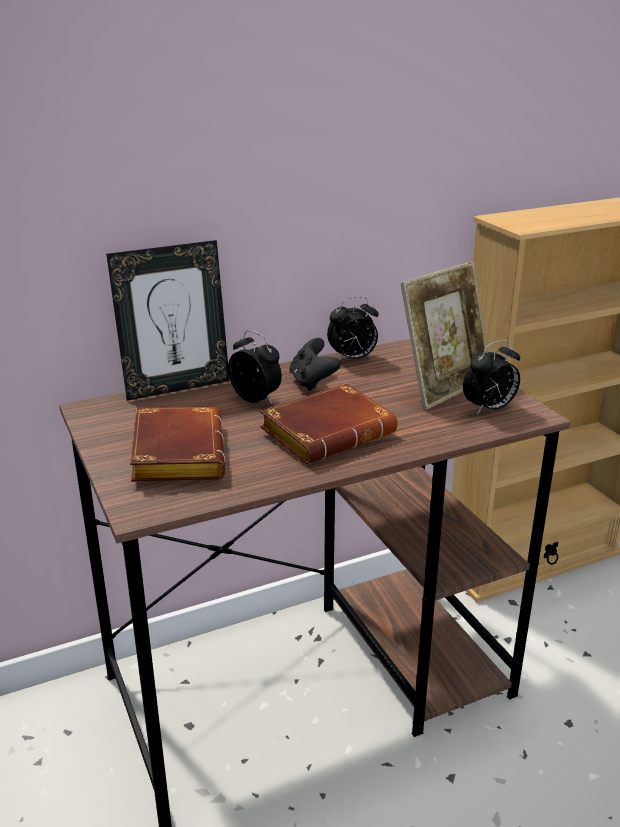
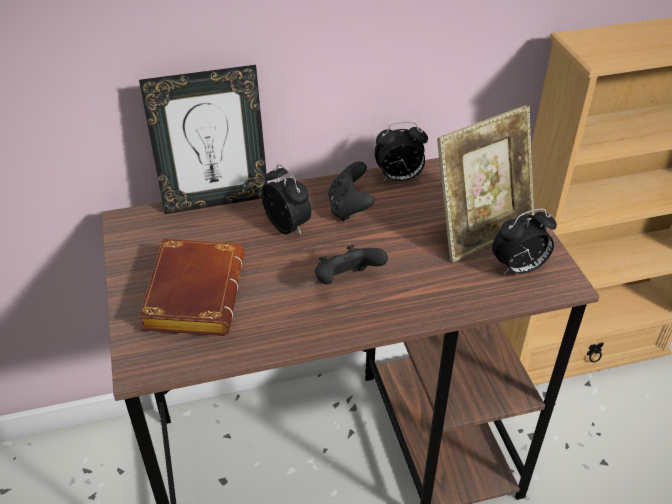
camera: 10 degrees right, 15 degrees up
(328, 431) = (346, 281): brown book -> black game controller

